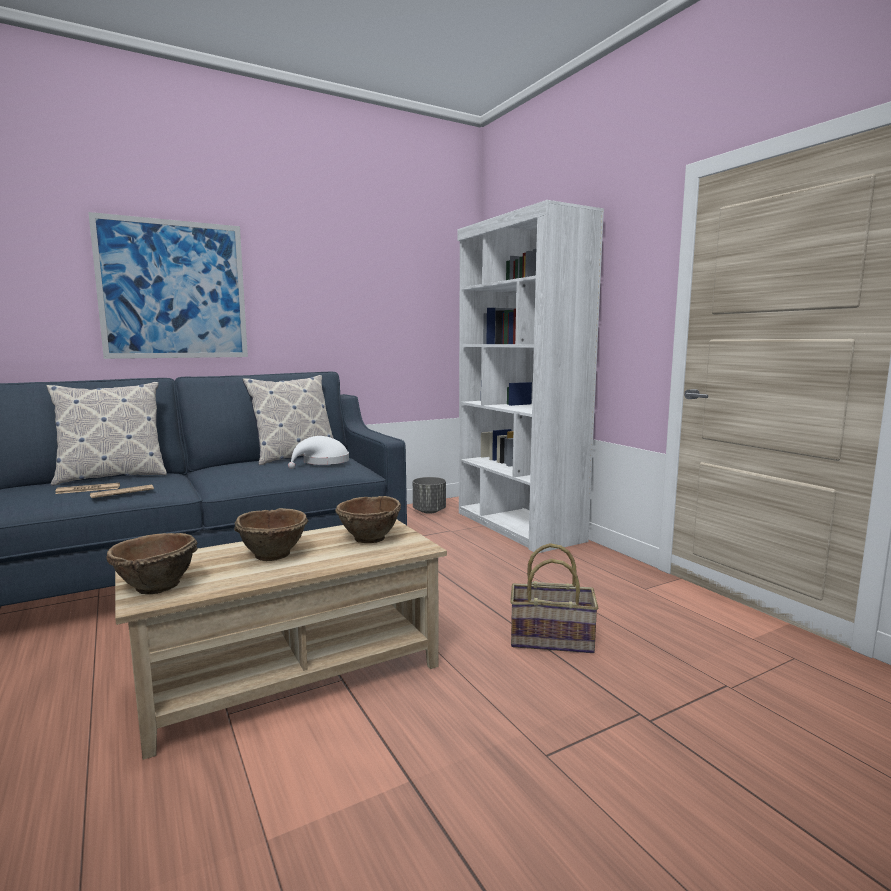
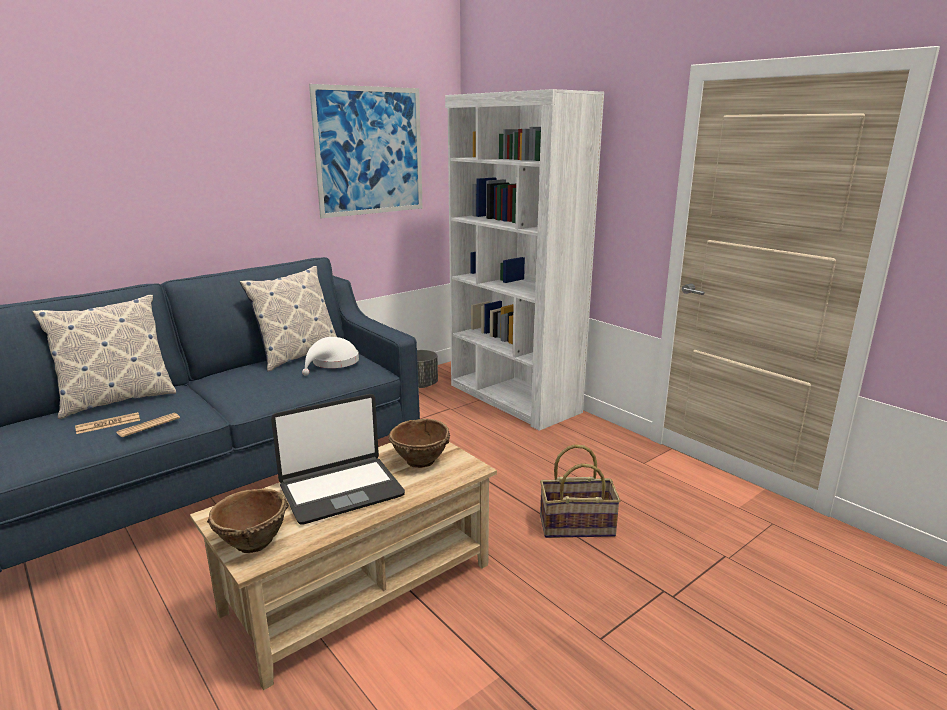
camera: 10 degrees left, 10 degrees up
(174, 290) = (141, 178): picture -> picture (370, 151)
(274, 554) = (341, 490): brown bowl -> laptop

